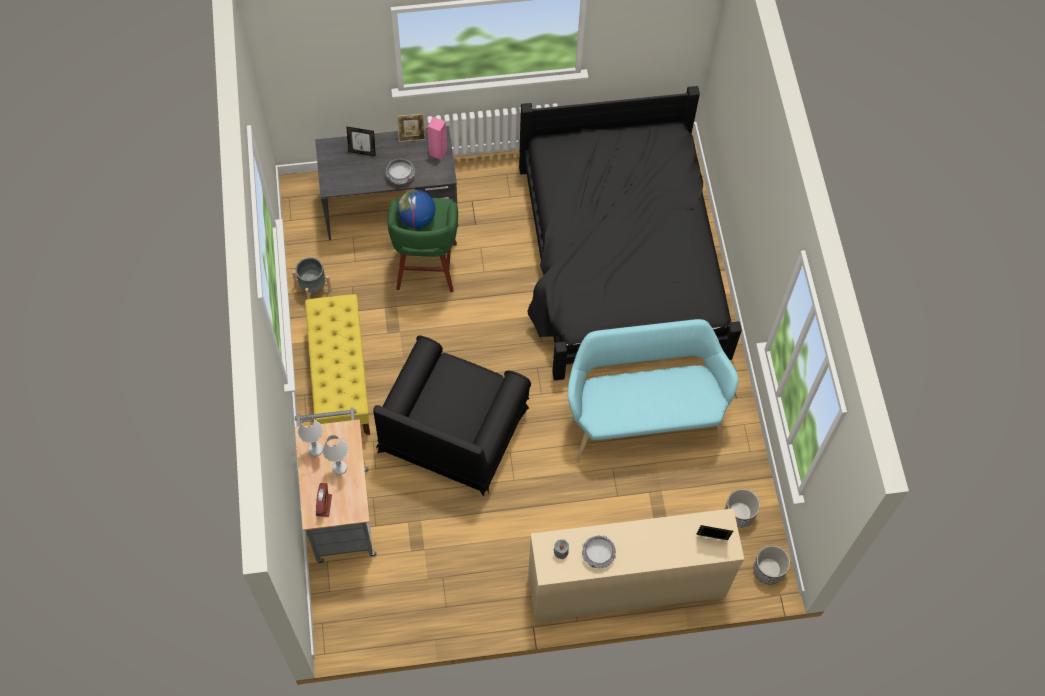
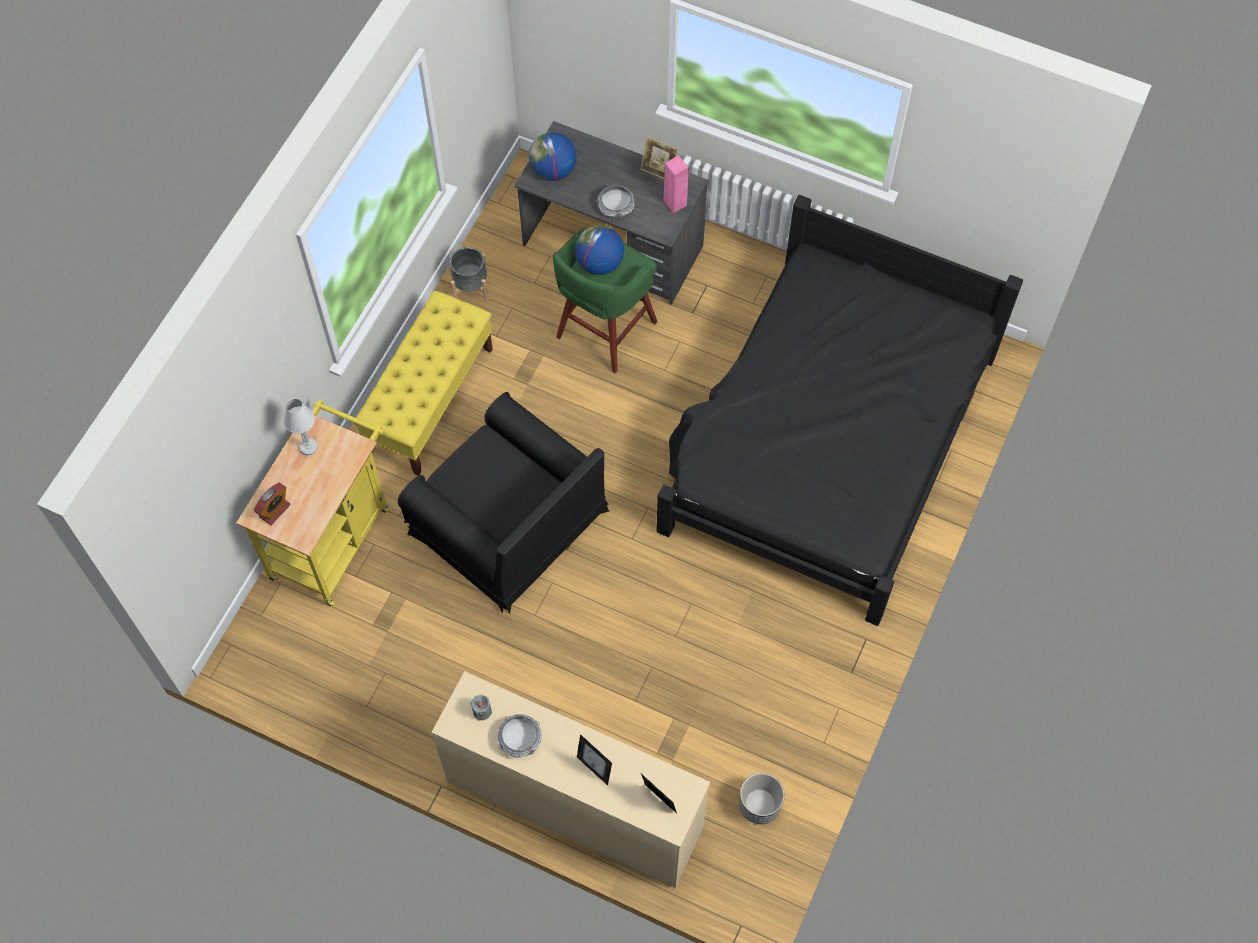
camera: 35 degrees right, 0 degrees up
(339, 468) = (319, 481): white table lamp -> none
(340, 173) = (553, 171): none -> globe
(341, 508) = (334, 537): grey cart -> yellow cart
(362, 152) = (593, 160): picture frame -> picture frame (594, 768)
(452, 429) = (509, 521): black armchair -> black armchair turned 105 degrees counterclockwise
(643, 417) = (727, 630): turquoise bench -> none
(768, 570) = (747, 889): planter -> none

